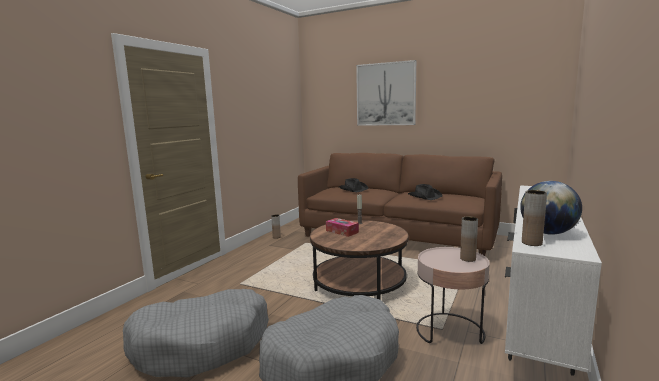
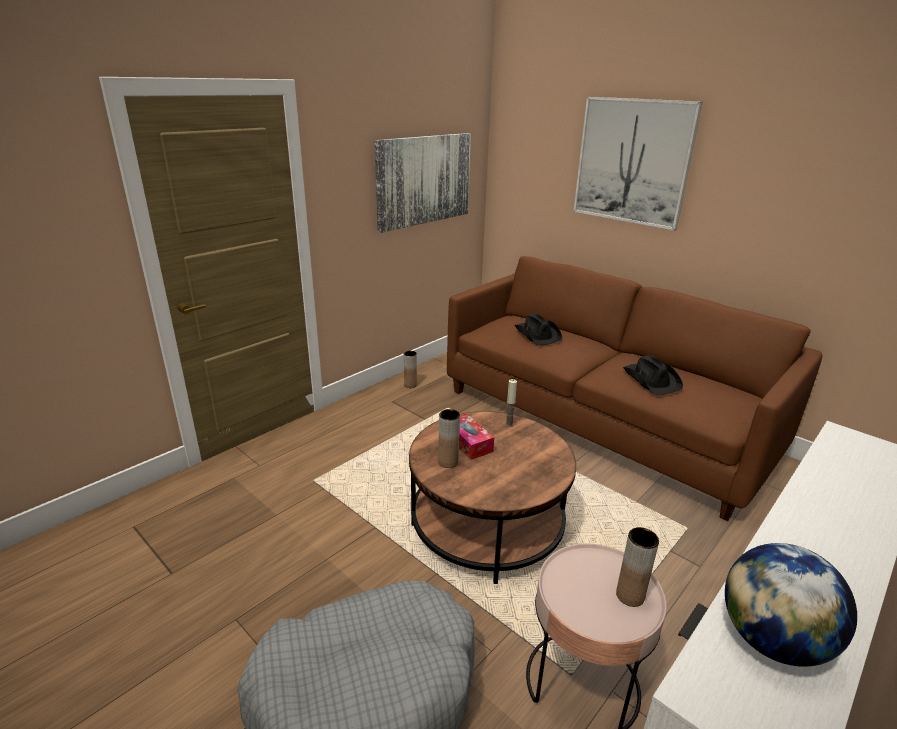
camera: 15 degrees right, 15 degrees up
(202, 344) = (210, 597): grey dog bed -> none
(272, 113) = (424, 180): none -> picture
(531, 243) = (713, 674): brown vase -> brown vase (448, 462)

